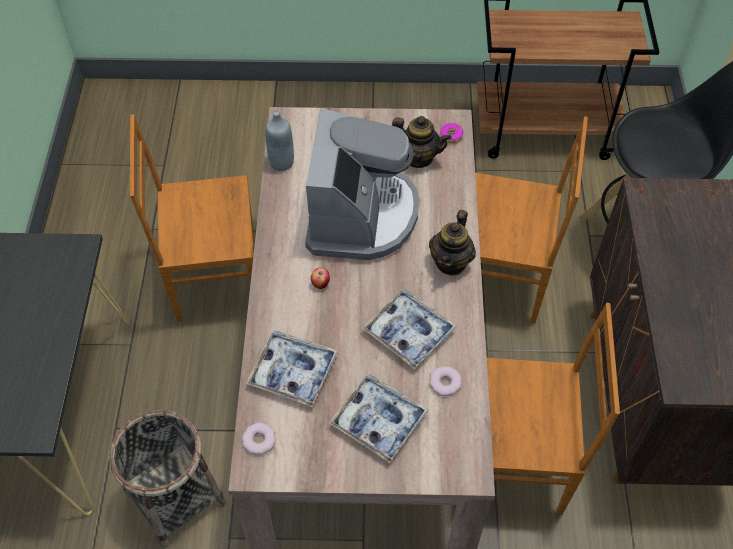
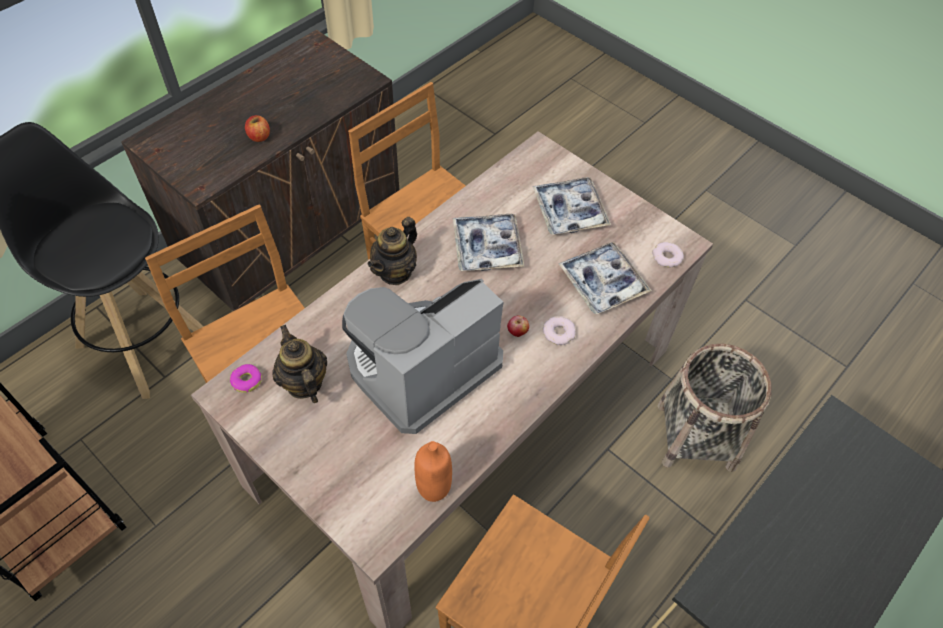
camera: 140 degrees left, 0 degrees up
(281, 162) = (433, 487): grey bottle -> orange bottle
(445, 383) = (499, 201): donut -> donut (559, 332)
(451, 262) = (395, 271): teapot -> teapot turned 150 degrees clockwise
(670, 257) = (259, 137): none -> apple

